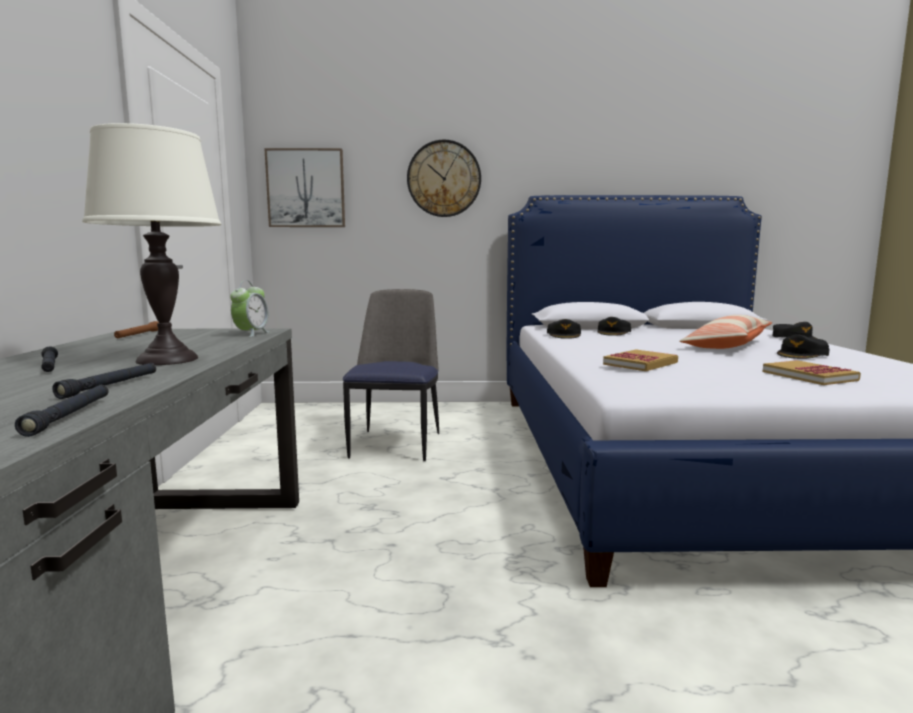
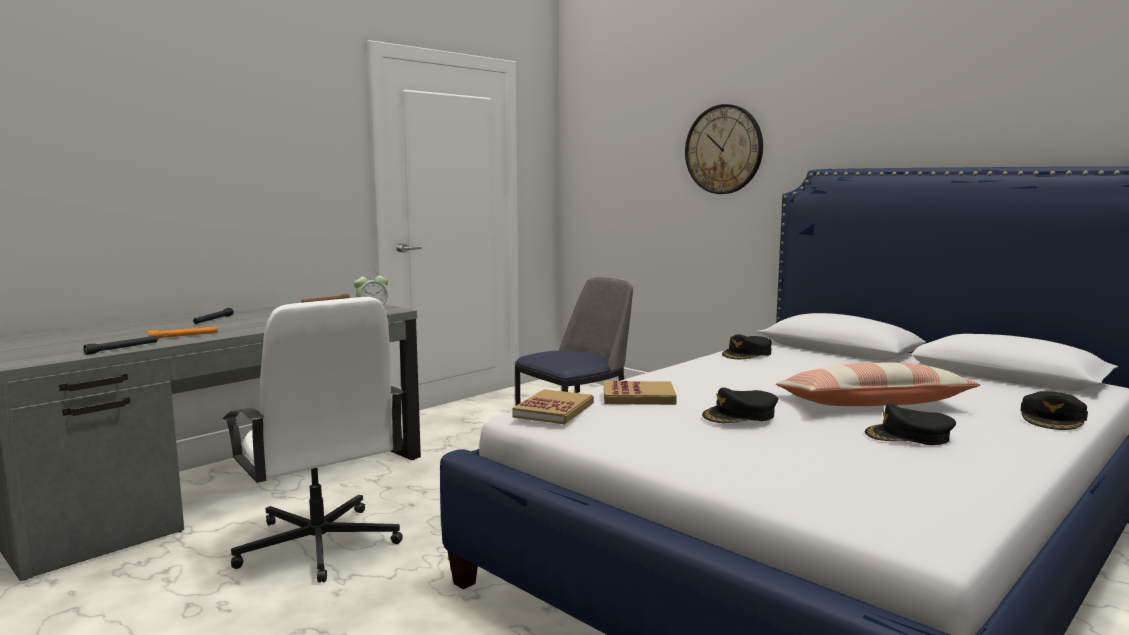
camera: 45 degrees right, 0 degrees up
(111, 386) = (184, 337): black flashlight -> orange flashlight
(167, 360) = (260, 325): white table lamp -> none
(306, 188) = (601, 163): picture -> none
(397, 626) = (318, 545): none -> white office chair
(614, 332) = (823, 361): black cap -> black cap (740, 415)
(809, 376) = (758, 453): book -> book (554, 410)

